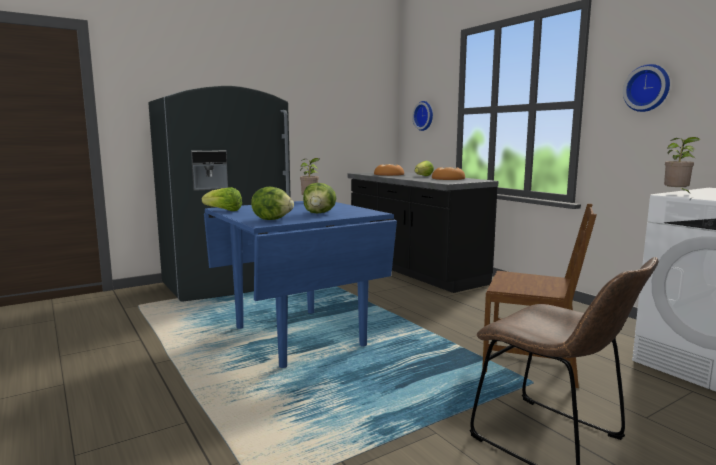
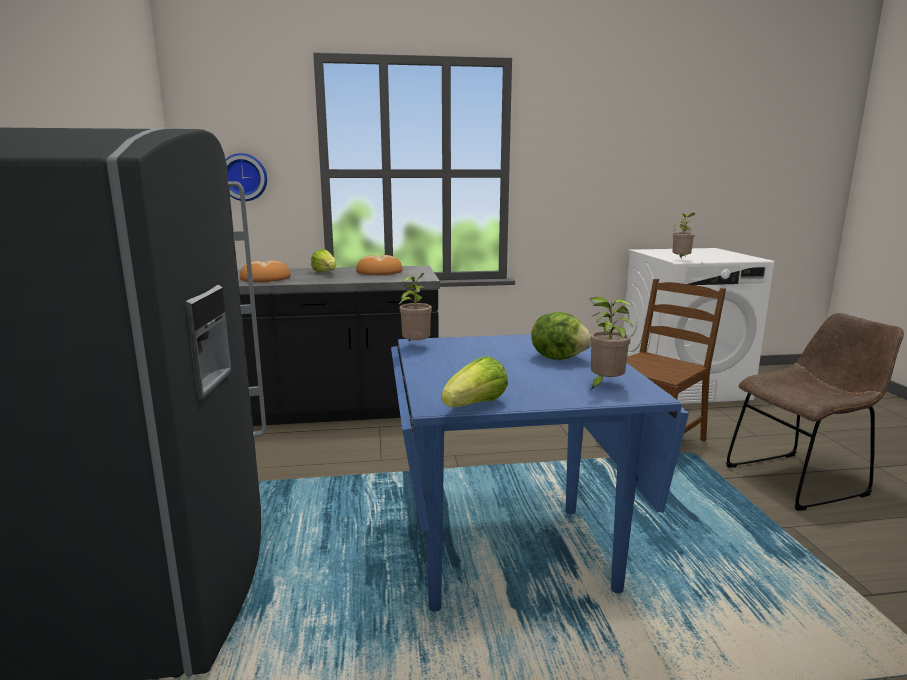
camera: 65 degrees left, 5 degrees up
(272, 219) = (604, 385): lettuce -> potted plant
(647, 88) = (575, 161): wall clock -> none

